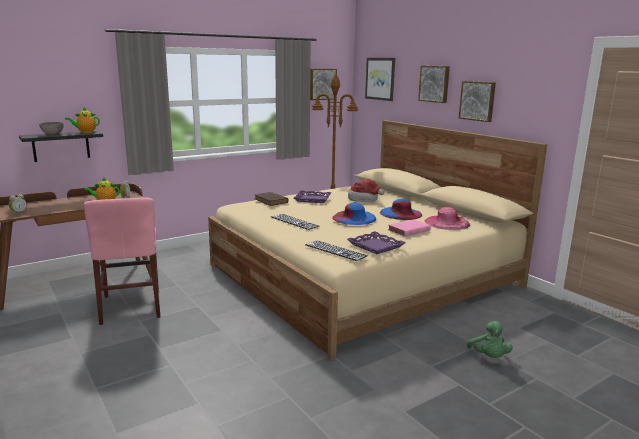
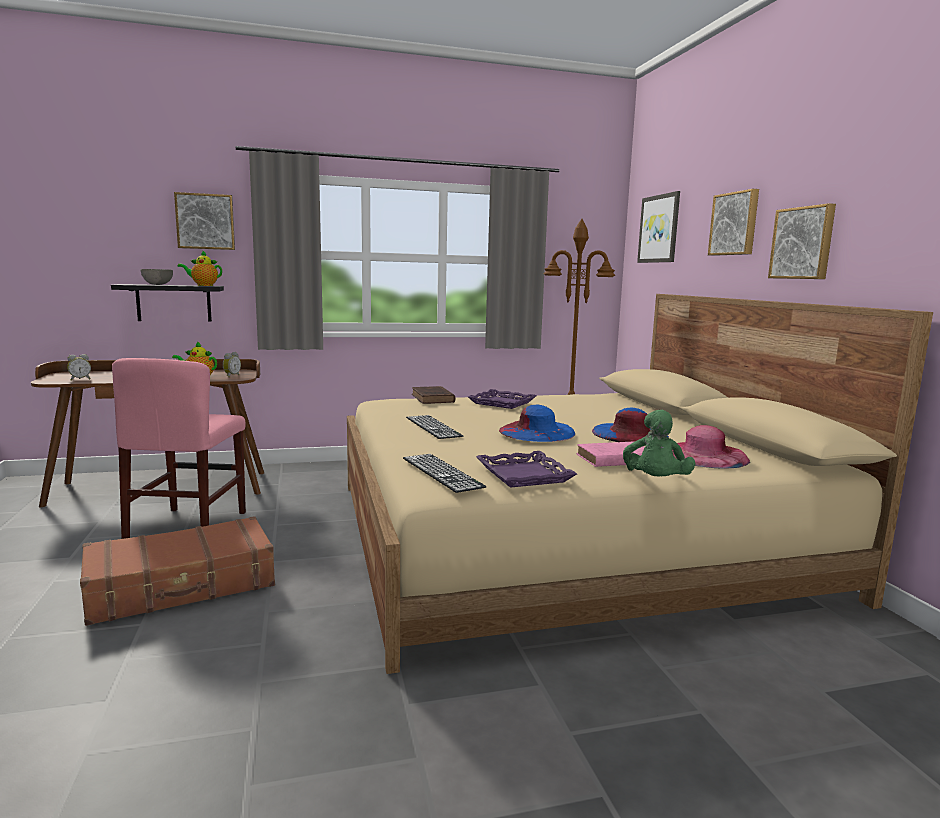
camera: 20 degrees right, 5 degrees down
(170, 340) = (182, 586): none -> brown suitcase
(322, 84) = (571, 240): picture -> picture (205, 221)
(365, 199) = (588, 410): hat -> none
(489, 357) = (713, 744): green plush toy -> green plush toy (655, 482)

